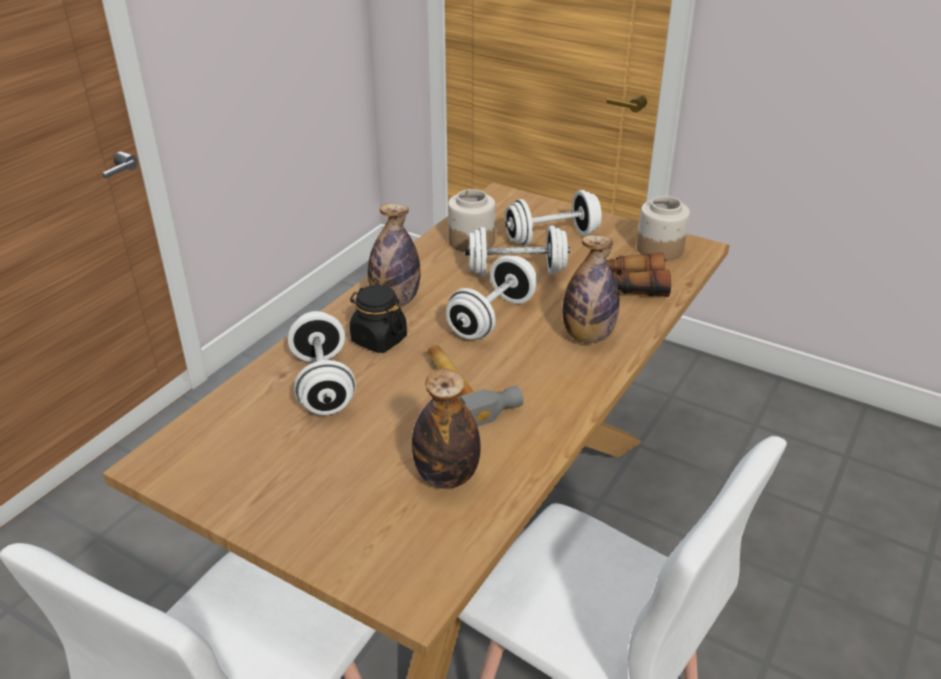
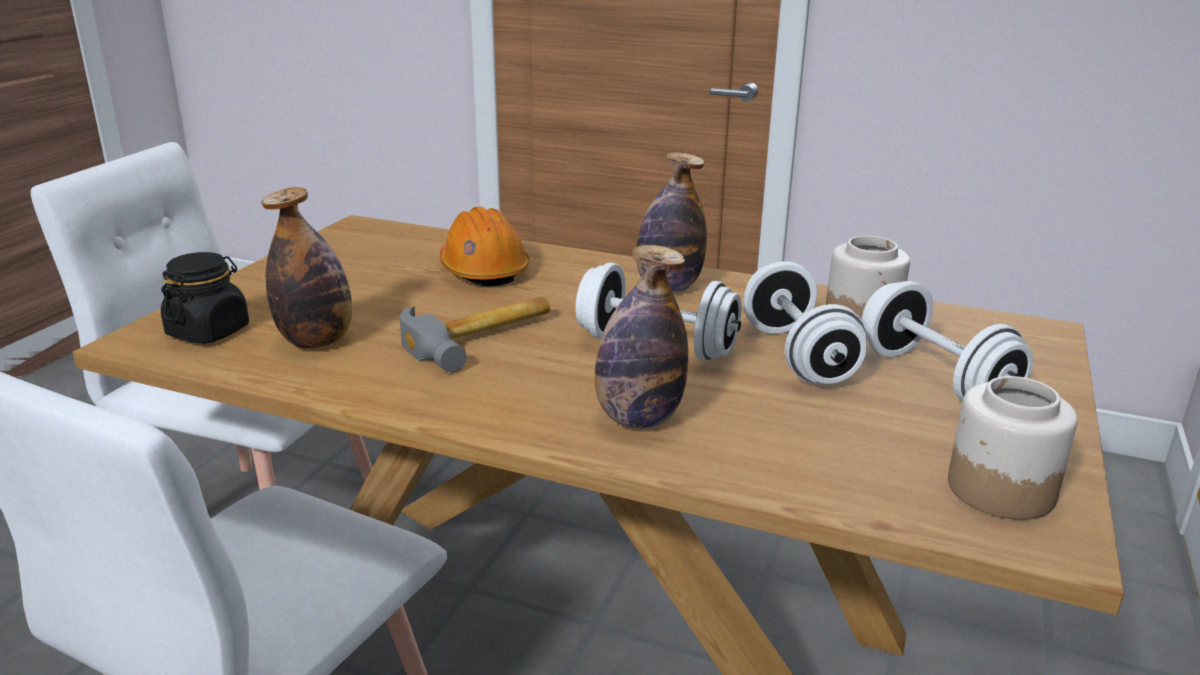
camera: 80 degrees right, 10 degrees down
(323, 384) = (483, 270): white dumbbell -> orange hard hat
(378, 339) = (577, 286): black jar -> black jar (209, 331)
(630, 285) = (824, 456): binoculars -> none

